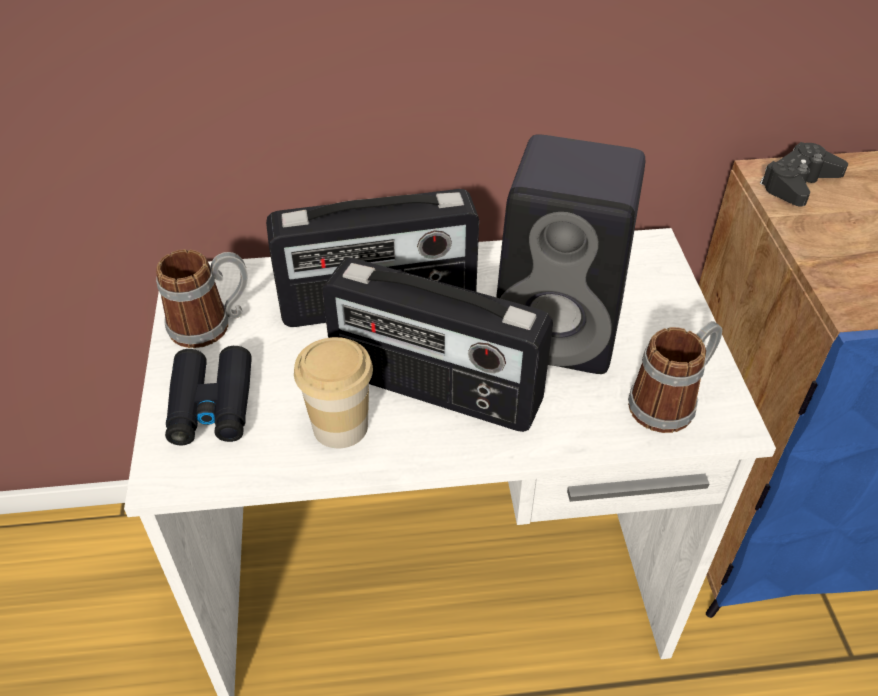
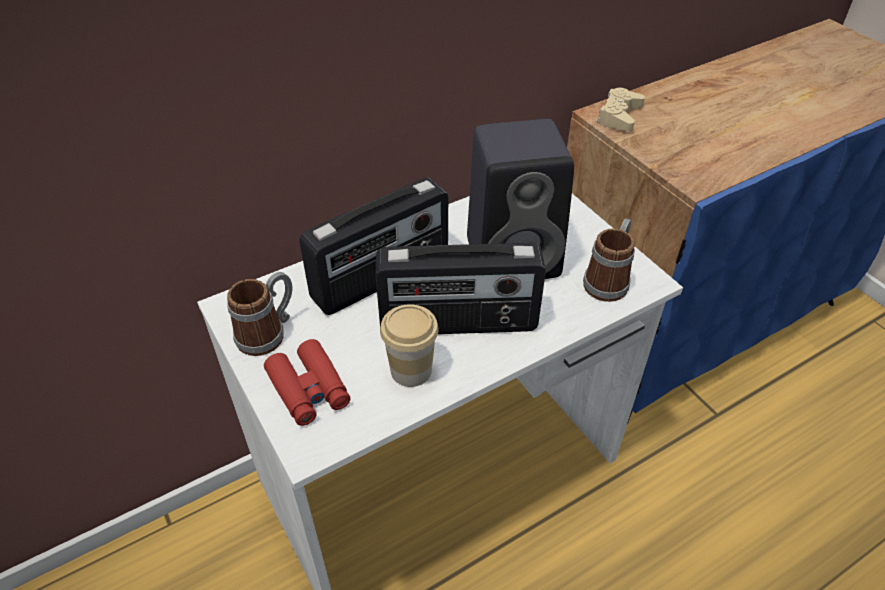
camera: 25 degrees left, 0 degrees up
(211, 406) = (309, 389): black binoculars -> red binoculars
(798, 183) = (619, 116): black game controller -> beige game controller

